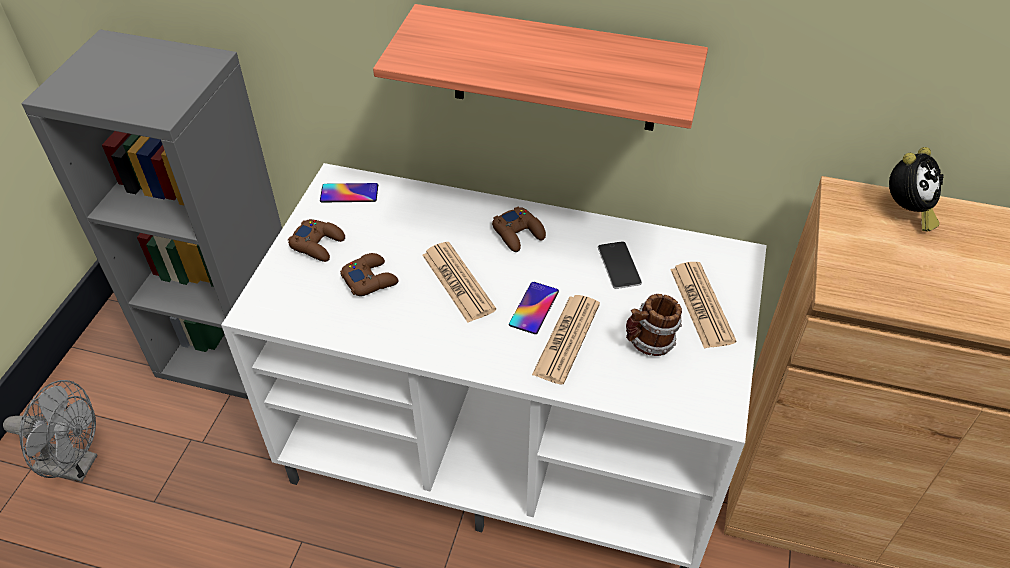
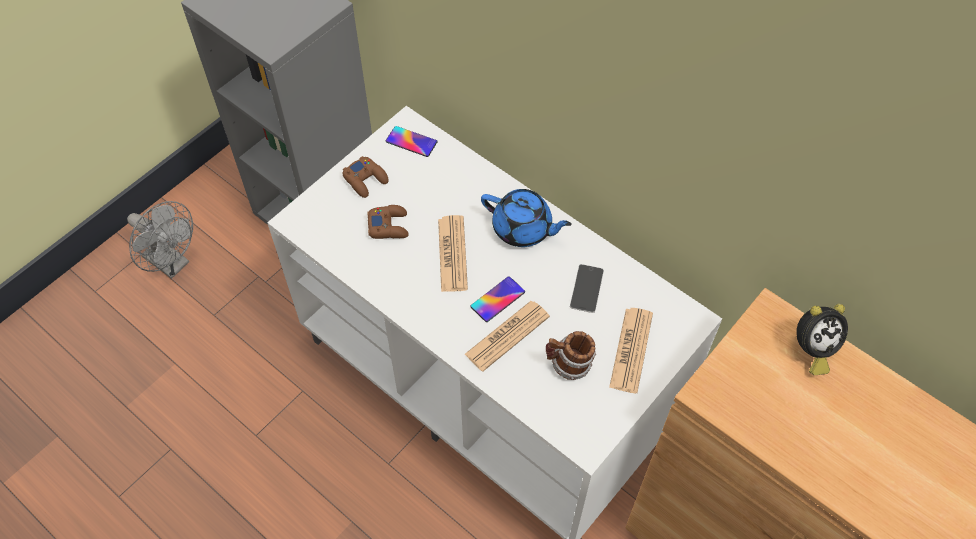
camera: 25 degrees right, 10 degrees up
(518, 233) = (523, 229): brown game controller -> blue teapot
(554, 70) = (577, 115): shelf -> none

